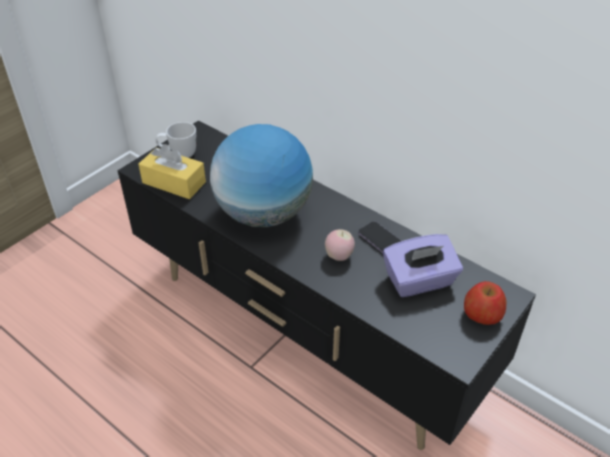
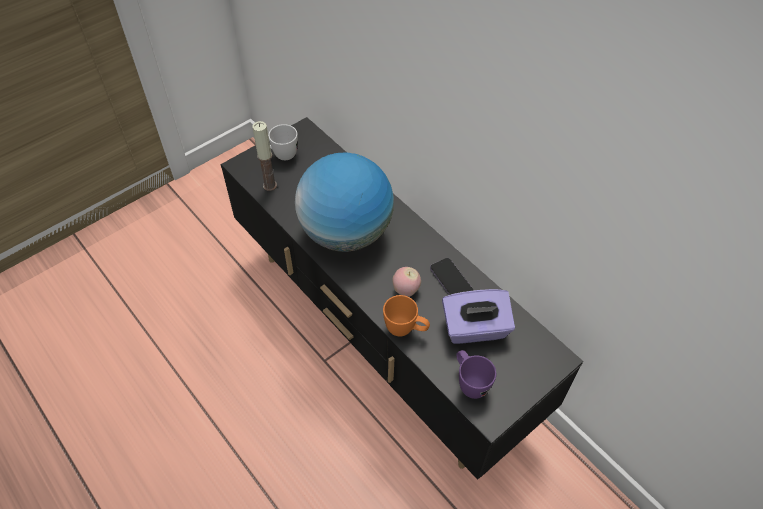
camera: 10 degrees right, 10 degrees up
(174, 182) = (270, 185): yellow tissue box -> candle
(349, 292) = (405, 330): none -> orange mug
(428, 331) = (469, 382): none -> purple mug
(482, 314) = (524, 374): apple -> none

